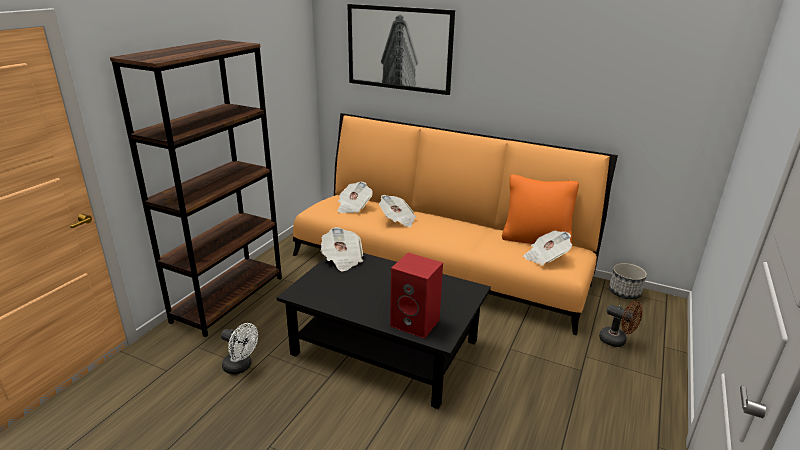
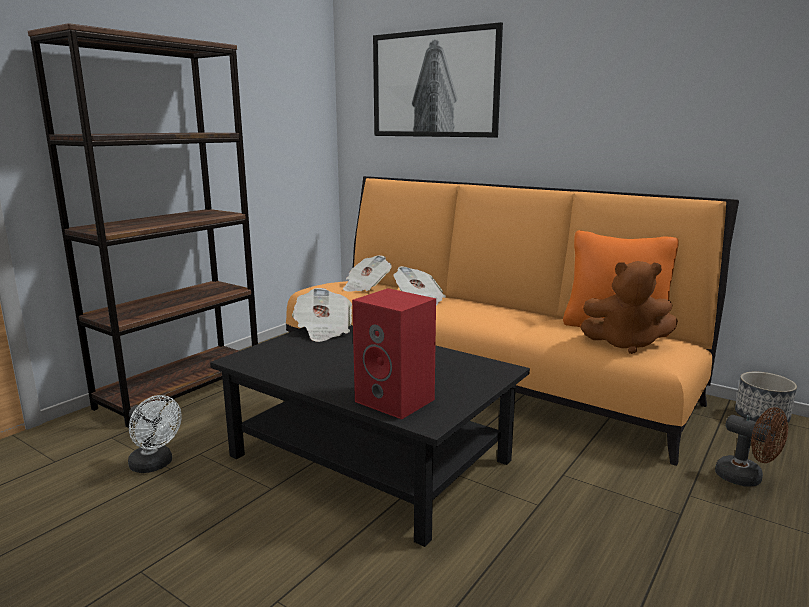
camera: 10 degrees right, 10 degrees down
(545, 257) = (626, 344): newspaper -> brown plush toy

